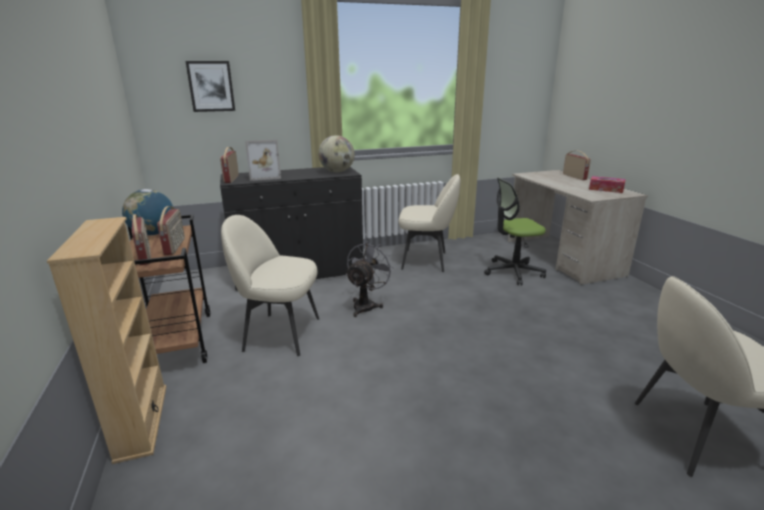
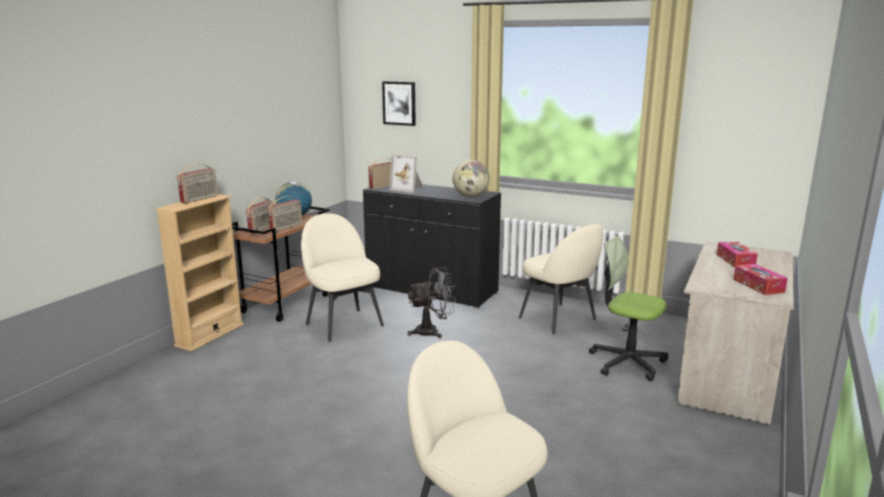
camera: 45 degrees right, 5 degrees down
(557, 180) = (735, 260): none -> tissue box
(575, 177) = (776, 264): radio -> radio (200, 199)

